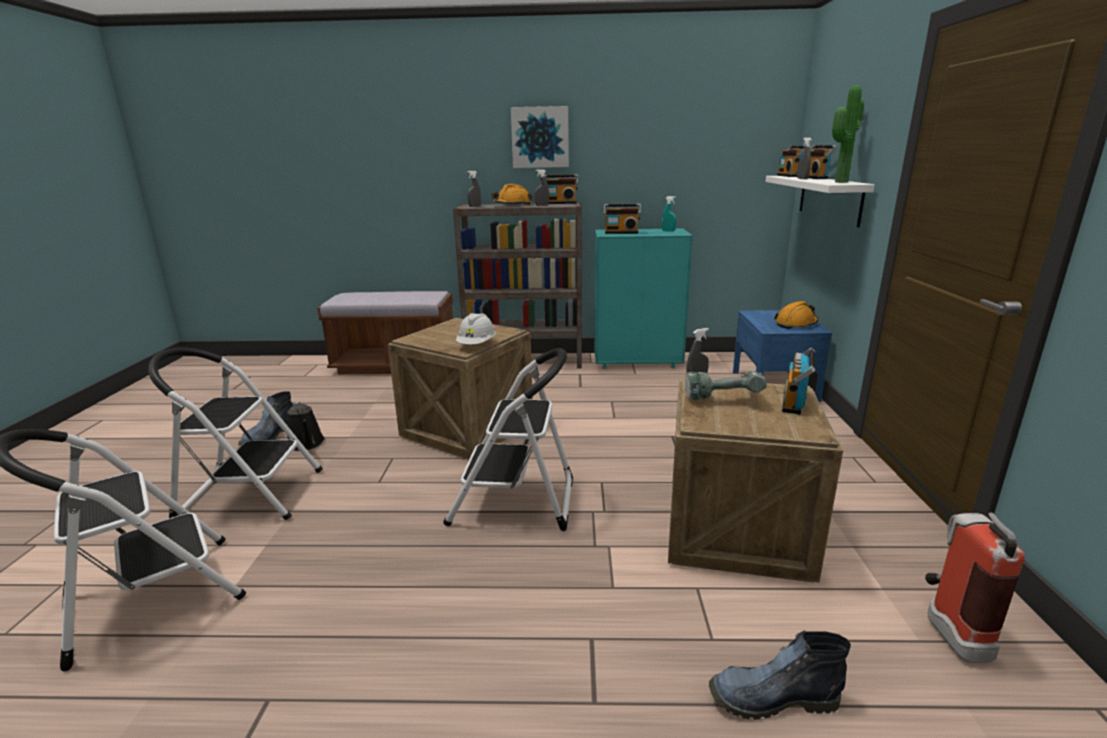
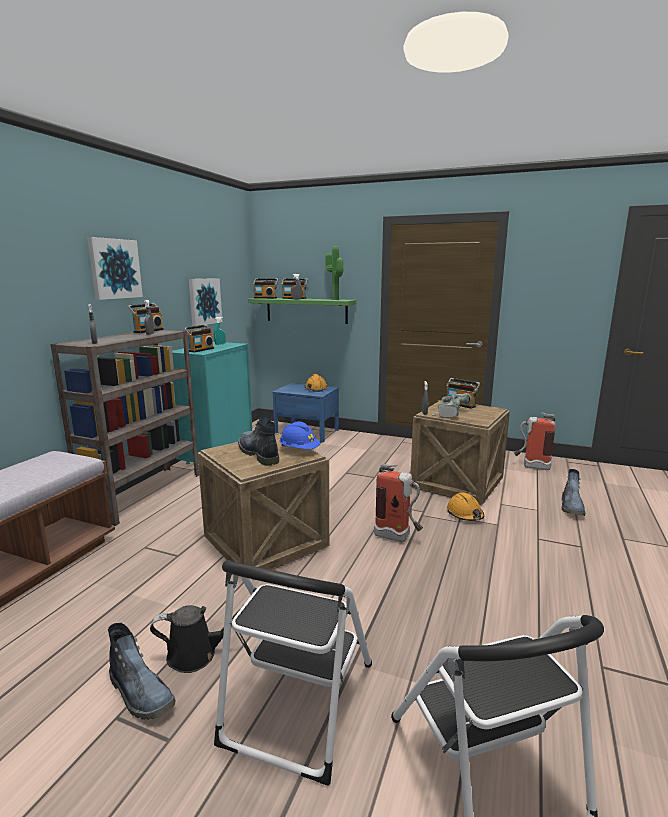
camera: 70 degrees left, 5 degrees down
(456, 334) = (258, 454): none -> boot
(477, 345) = (299, 450): white hard hat -> blue hard hat
(512, 205) = (121, 337): orange hard hat -> orange hard hat (465, 514)
(517, 501) = (398, 538): step ladder -> fire extinguisher
(678, 176) = (204, 301): none -> picture
(829, 198) = (306, 310): white shelf -> green shelf

